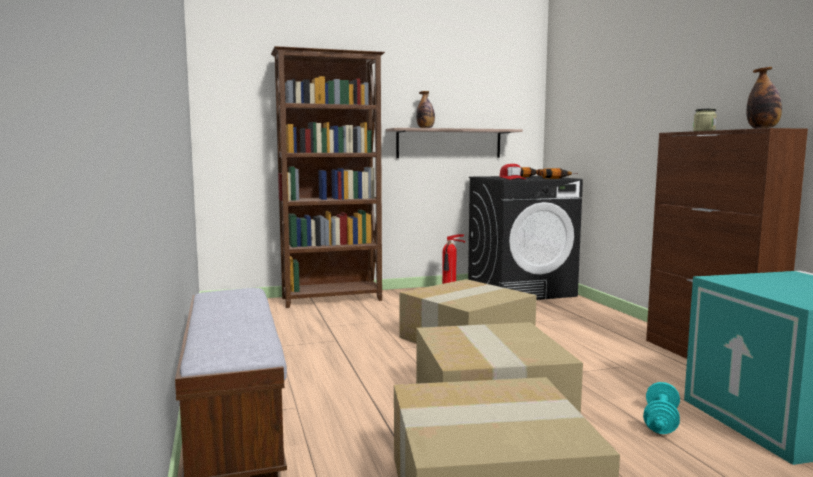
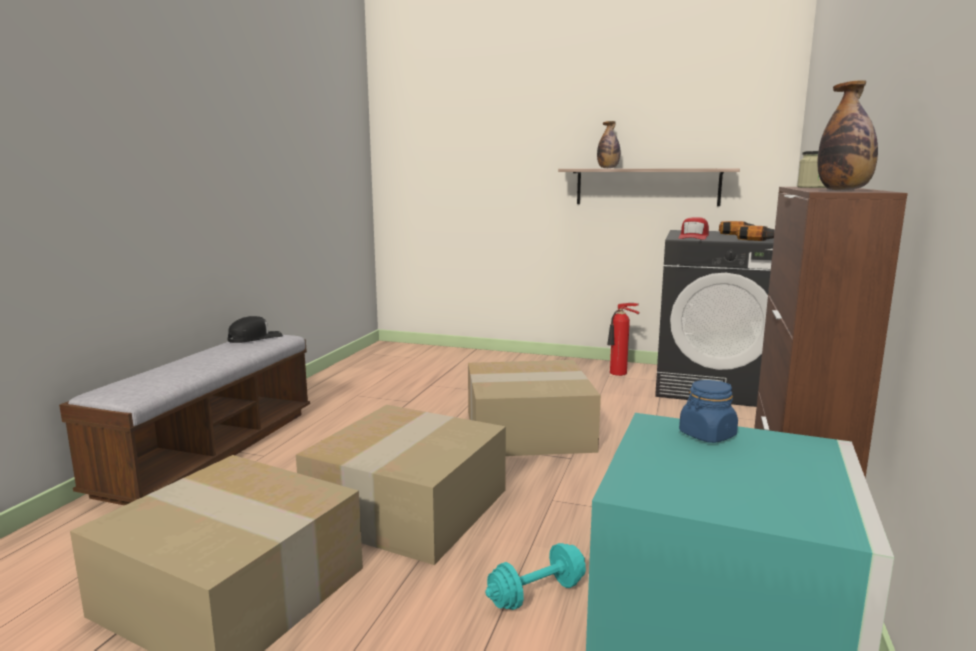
camera: 35 degrees right, 5 degrees up
(224, 293) = (255, 338): none -> black cap
(332, 299) = (487, 358): brown bookcase -> none
(752, 278) = (707, 435): none -> blue jar

